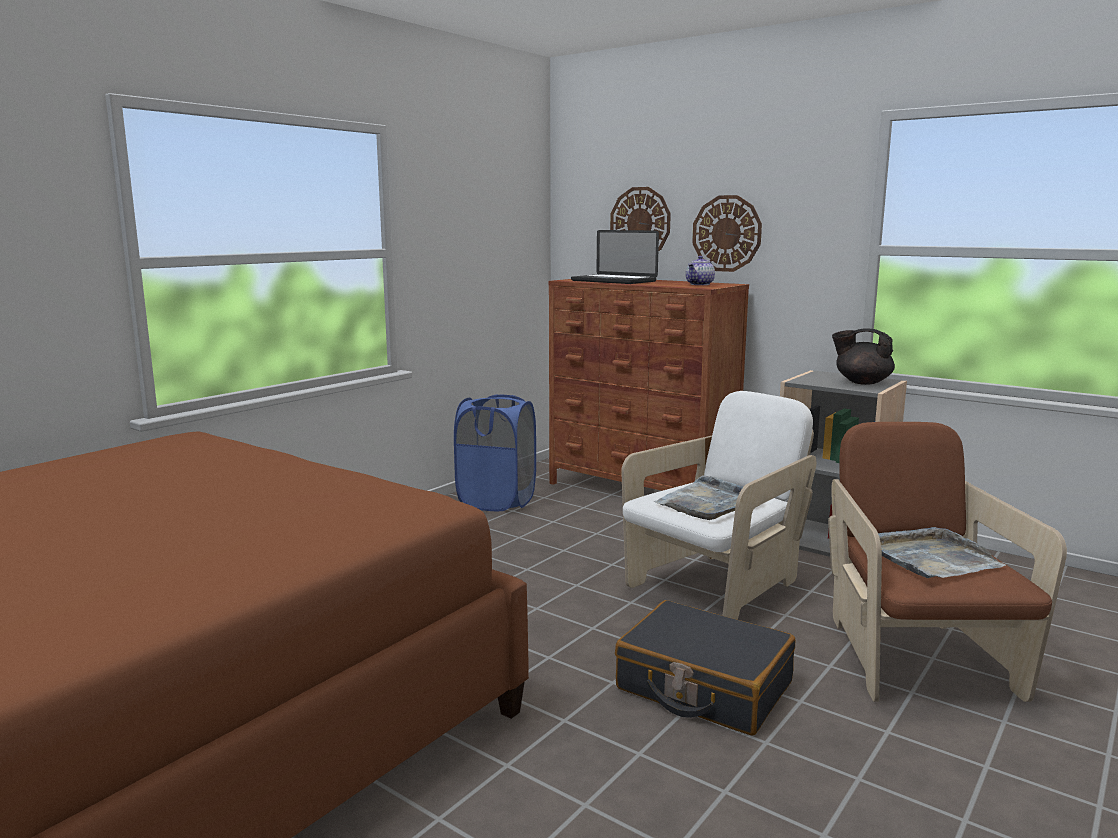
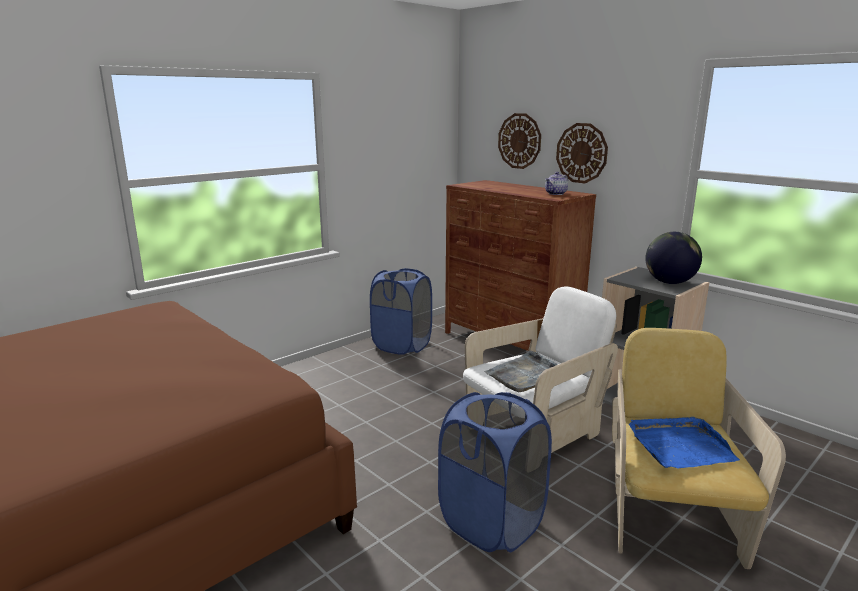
camera: 10 degrees right, 5 degrees up
(613, 281) = (494, 187): laptop -> none
(703, 686) = (492, 523): black suitcase -> blue laundry basket
(861, 382) = (669, 282): black teapot -> globe
(916, 659) = (668, 517): brown armchair -> yellow armchair
(930, 558) = (679, 446): grey tray -> blue tray

